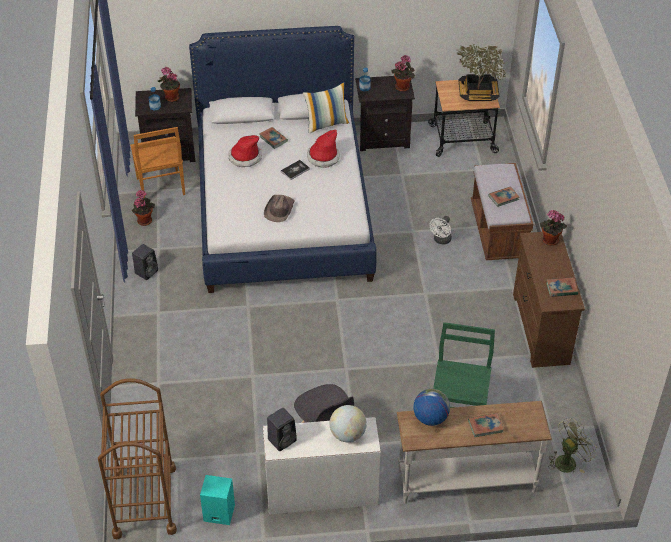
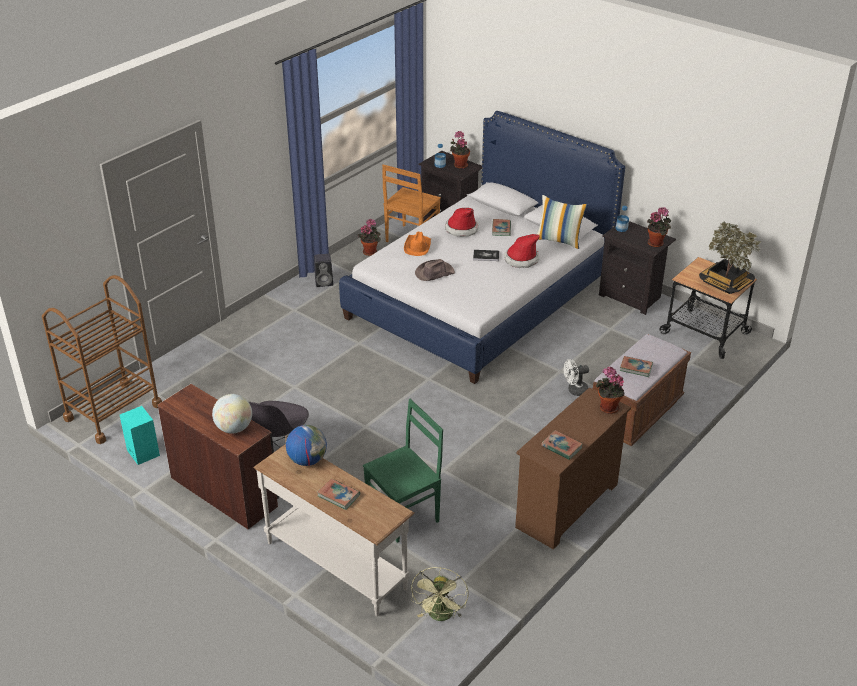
camera: 45 degrees right, 10 degrees down
(236, 194) = (417, 246): none -> orange hat
(282, 439) = (188, 400): black speaker -> none
(321, 492) = (225, 491): white desk -> brown desk
(568, 461) = (441, 616): green fan -> green fan turned 90 degrees clockwise

